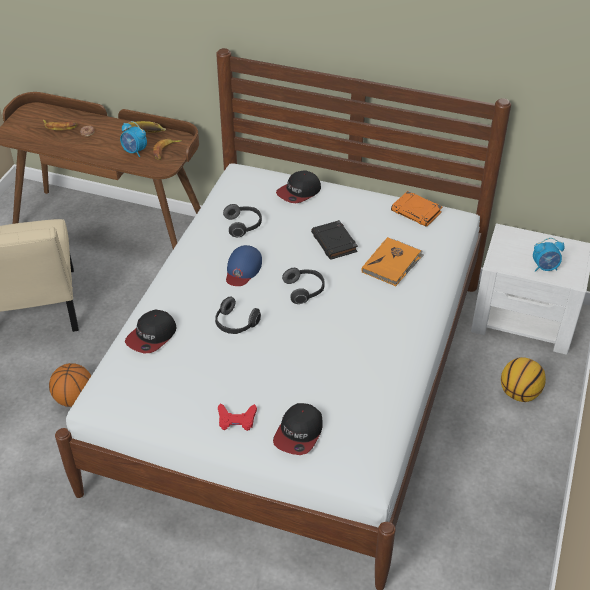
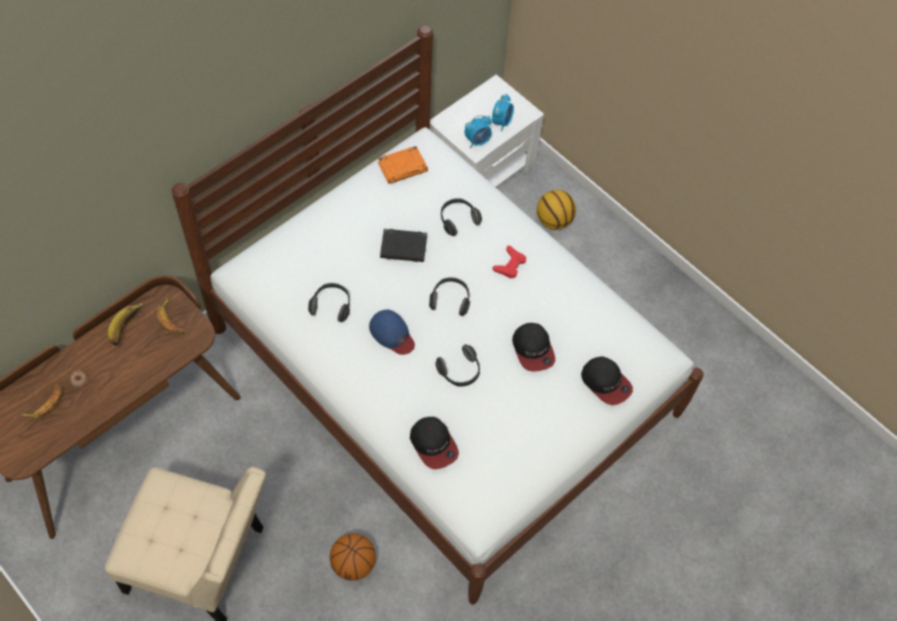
camera: 65 degrees left, 15 degrees up
(134, 151) = (150, 348): alarm clock -> alarm clock (477, 141)
(236, 420) = (568, 420): red game controller -> red game controller (510, 265)
(299, 192) = (313, 239): cap -> cap (533, 349)
(392, 263) = (458, 220): orange book -> headphones

